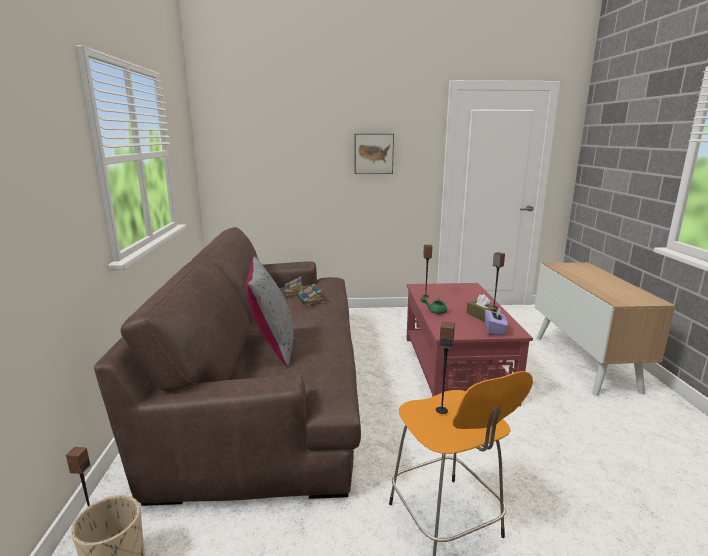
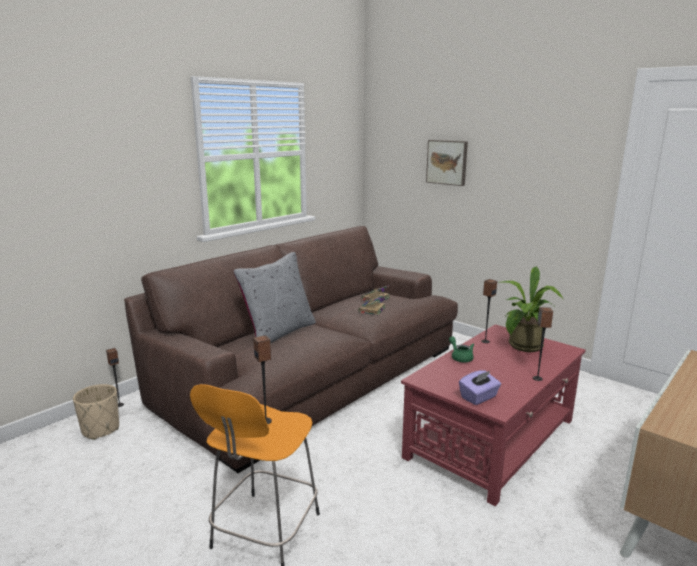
camera: 45 degrees right, 0 degrees up
(373, 153) = (526, 163): picture -> picture (447, 162)
(451, 292) = (523, 347): none -> potted plant
(480, 316) = (498, 380): brown tissue box -> none

